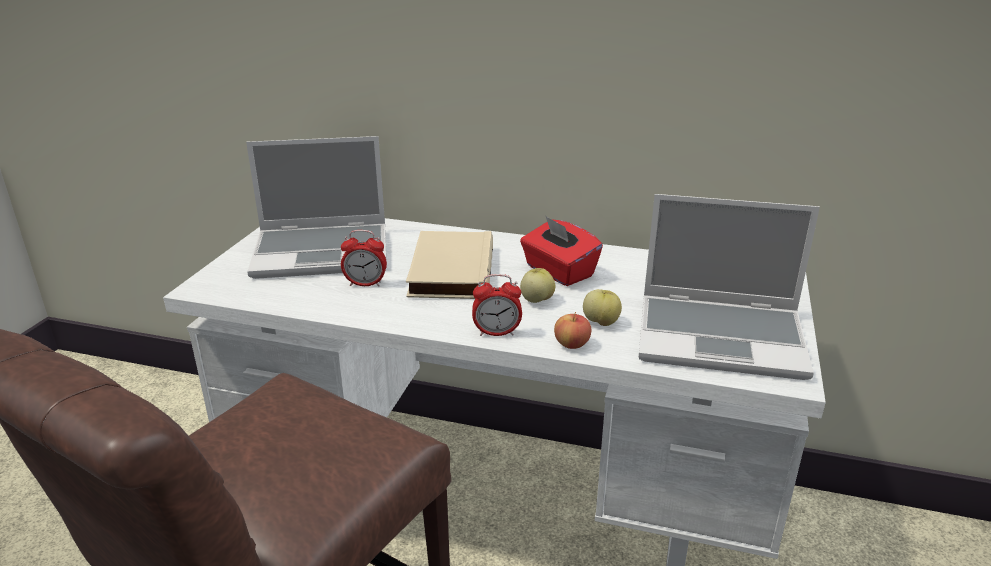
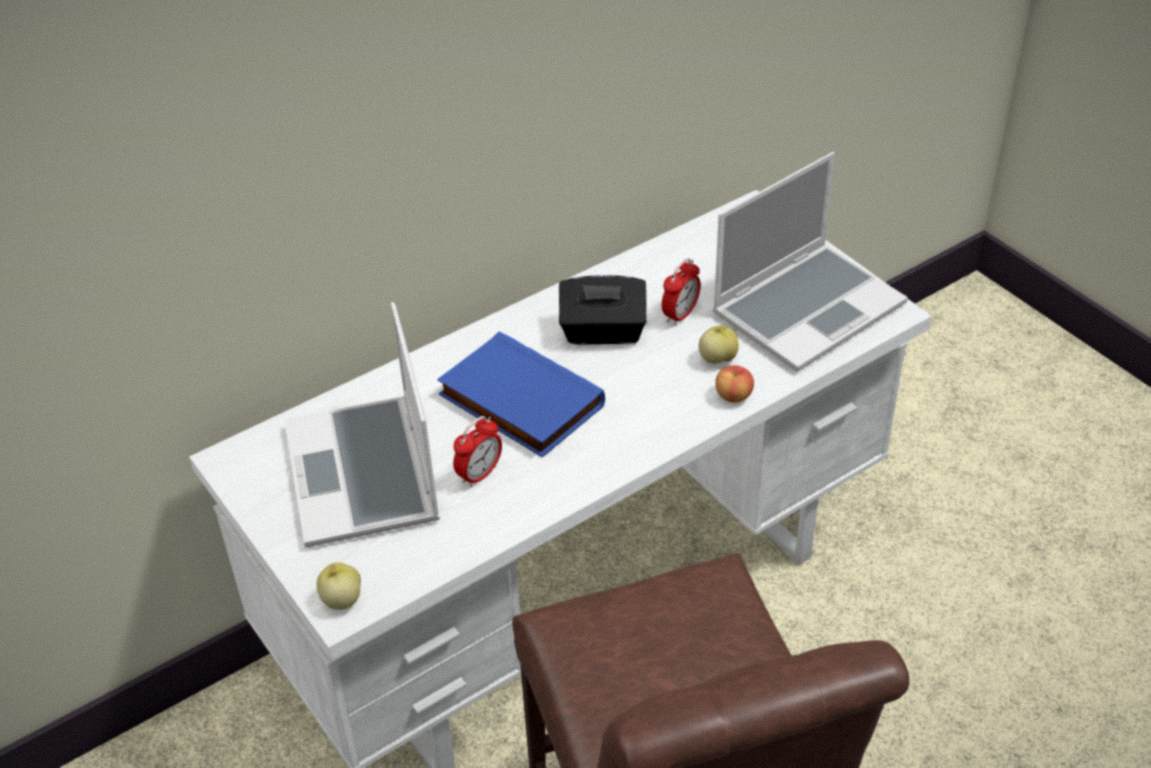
camera: 50 degrees left, 15 degrees up
(324, 252) = (365, 475): laptop -> laptop turned 135 degrees clockwise
(449, 270) = (518, 402): beige book -> blue book
(497, 333) = (669, 430): alarm clock -> alarm clock (680, 315)
(536, 300) = (639, 375): apple -> apple (341, 600)
(558, 272) = (603, 332): red tissue box -> black tissue box

